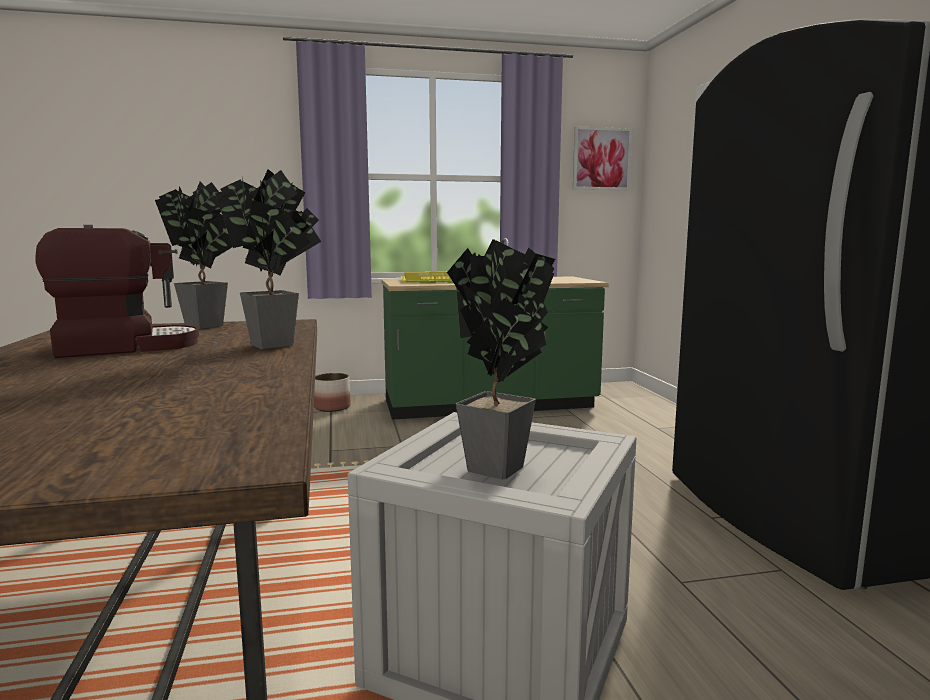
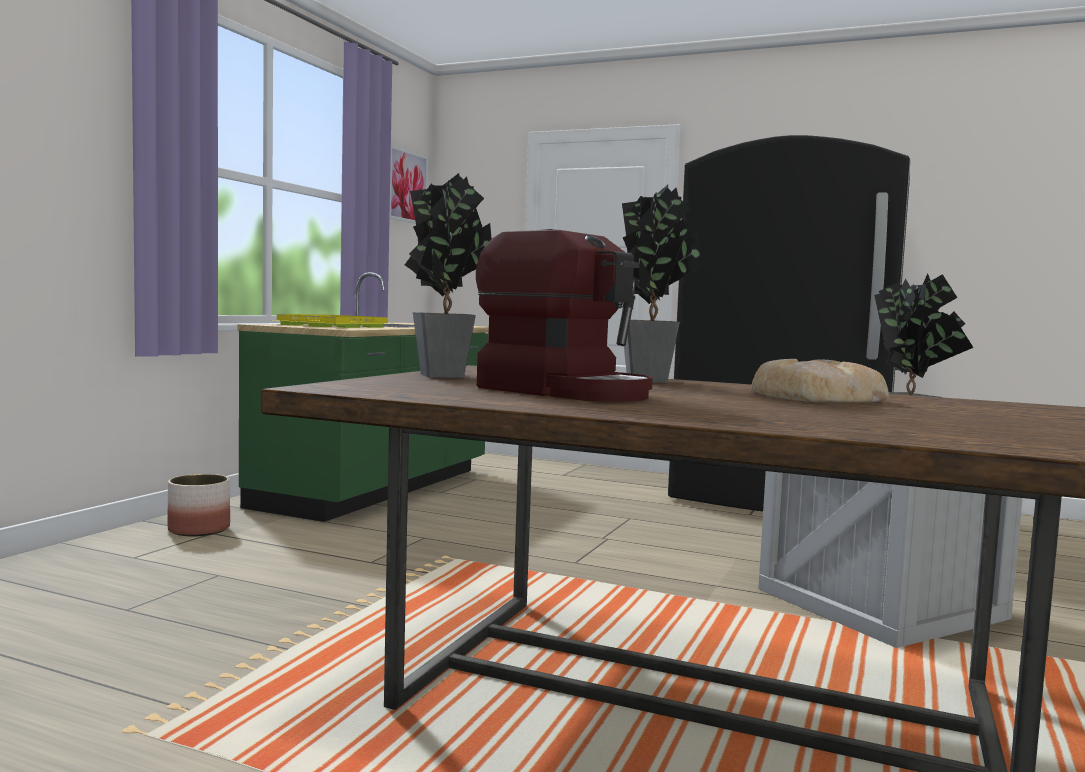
camera: 55 degrees left, 5 degrees down
(126, 346) = (566, 391): coffee machine -> coffee machine turned 120 degrees clockwise
(197, 379) = (814, 397): none -> bread

